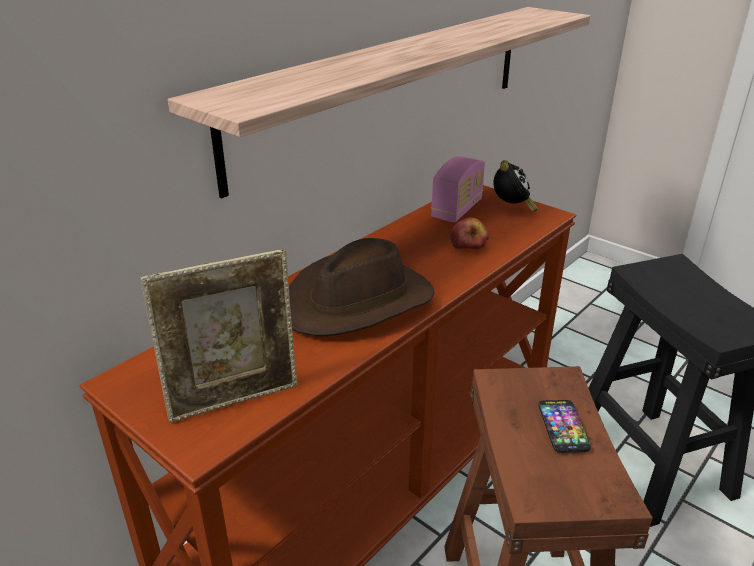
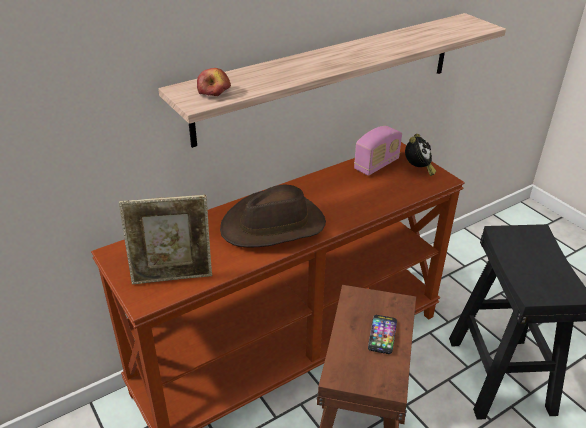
camera: 15 degrees right, 5 degrees up
(468, 244) = (370, 194): apple -> apple (214, 92)

